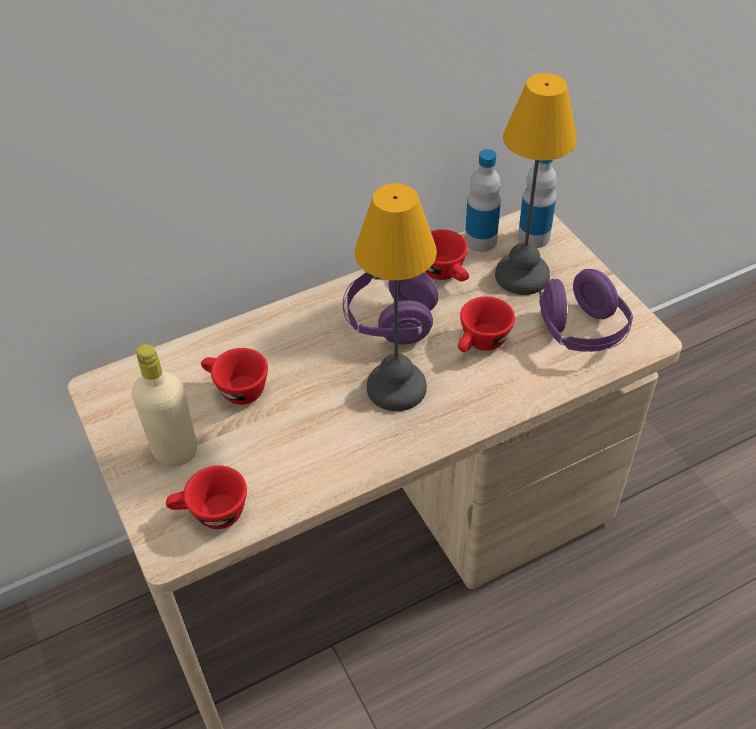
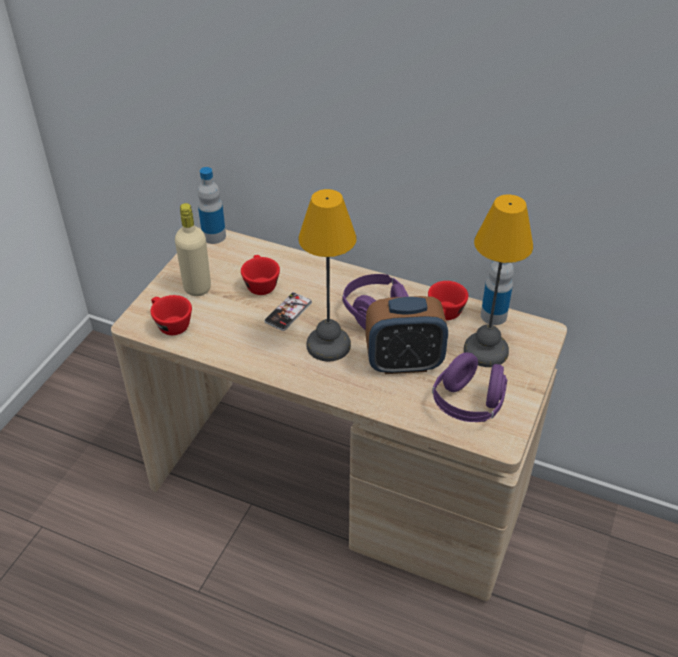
camera: 50 degrees right, 5 degrees down
(309, 391) = (288, 312): none -> phone
(481, 344) = (404, 363): red cup -> alarm clock
(533, 237) = (528, 338): bottle -> bottle (214, 236)

